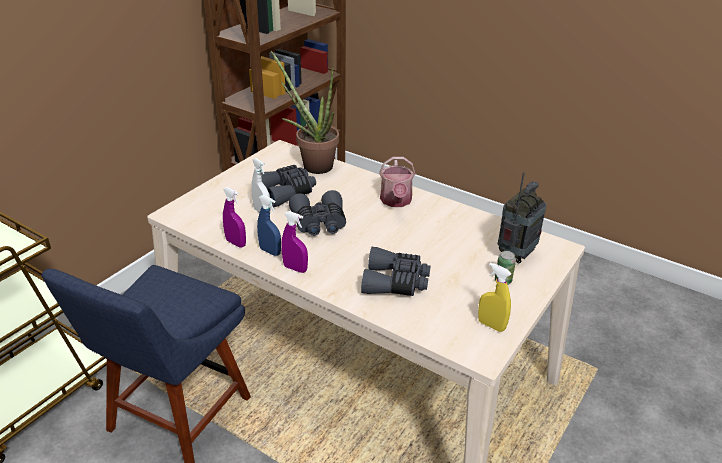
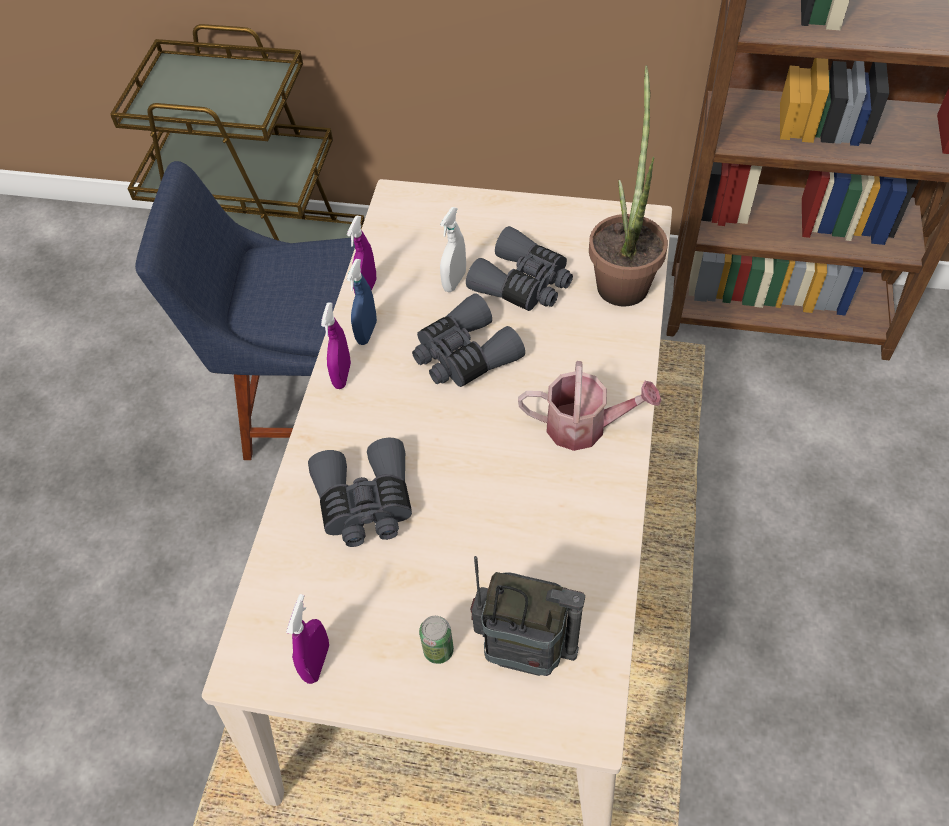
camera: 70 degrees right, 20 degrees up
(396, 201) = (585, 426): watering can -> watering can turned 150 degrees counterclockwise
(491, 325) = (317, 662): yellow spray bottle -> purple spray bottle

